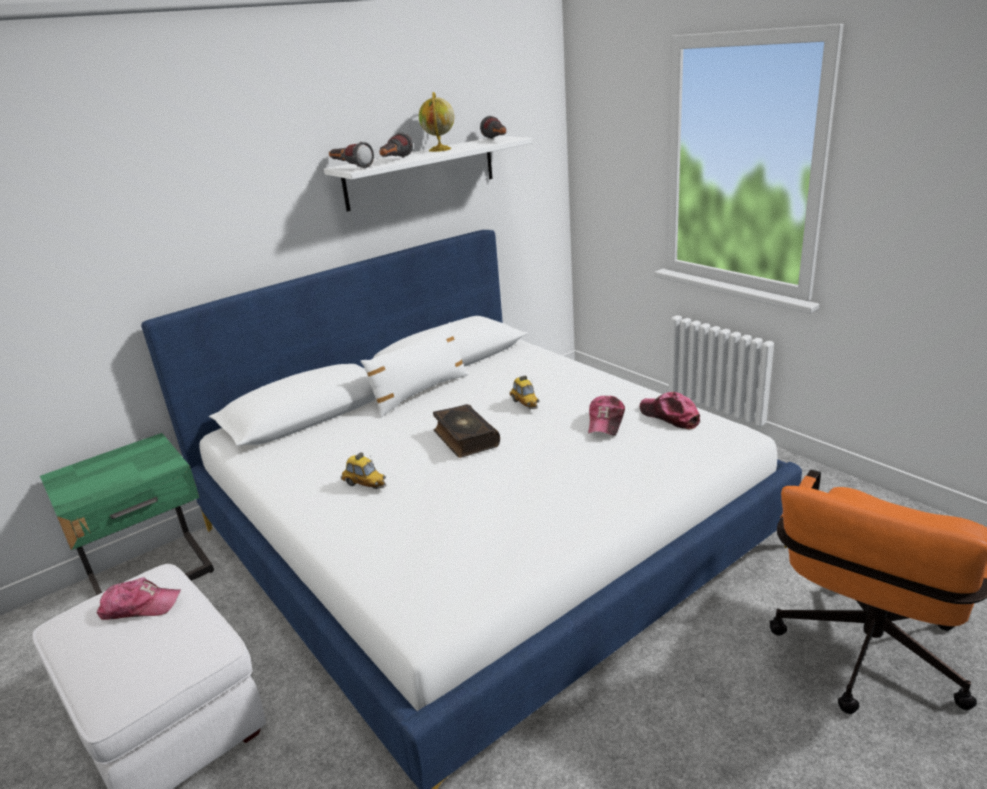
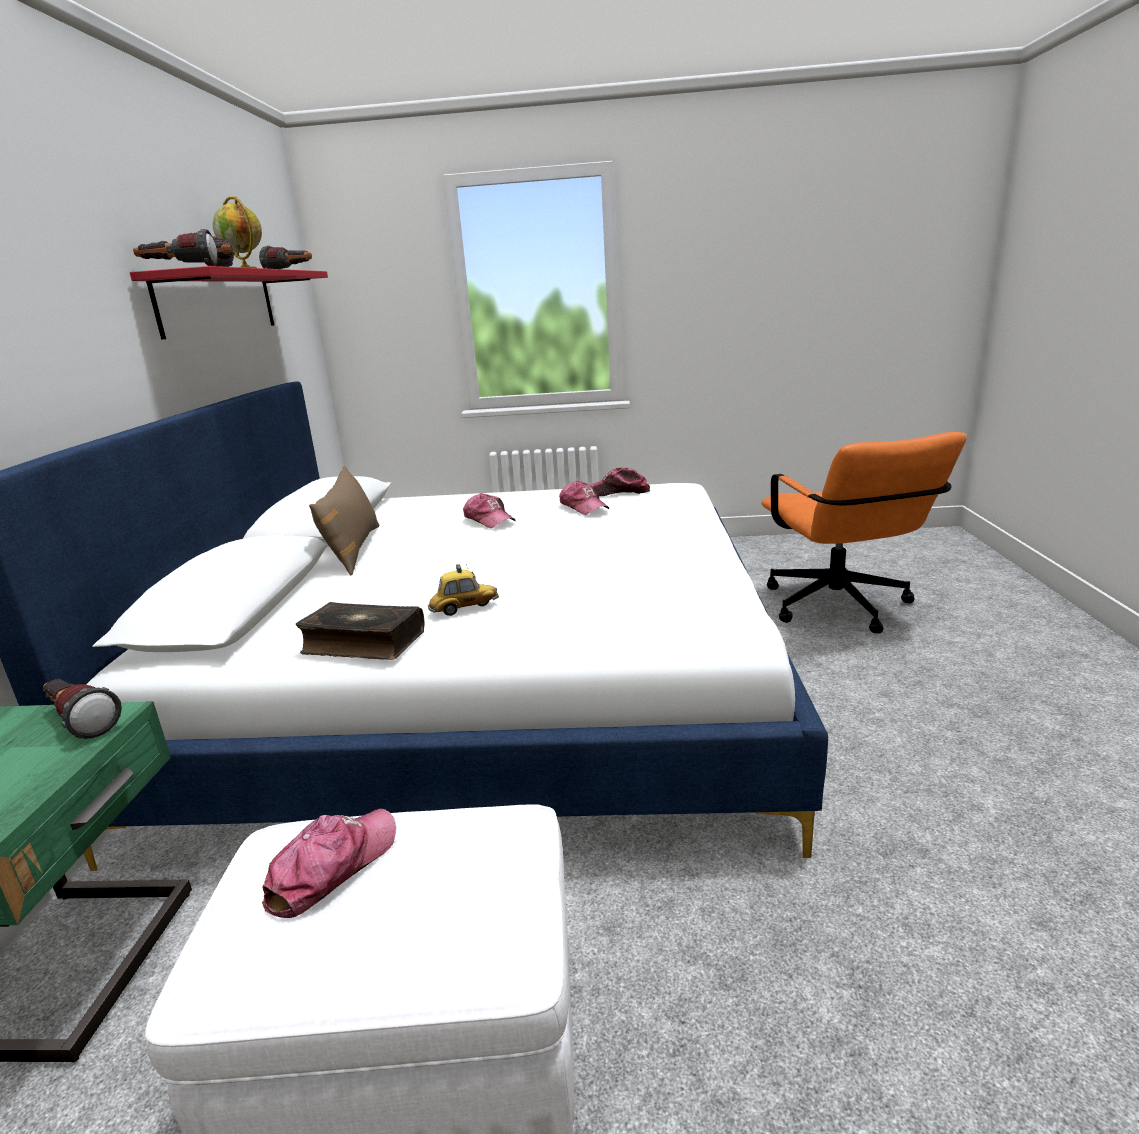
camera: 50 degrees left, 5 degrees down
(159, 461) = (80, 722): none -> flashlight
(420, 392) = (353, 549): white pillow -> brown pillow
(421, 172) = (218, 303): white shelf -> red shelf
(465, 438) = (490, 550): book -> book (363, 643)
(525, 403) = (489, 520): toy car -> cap

